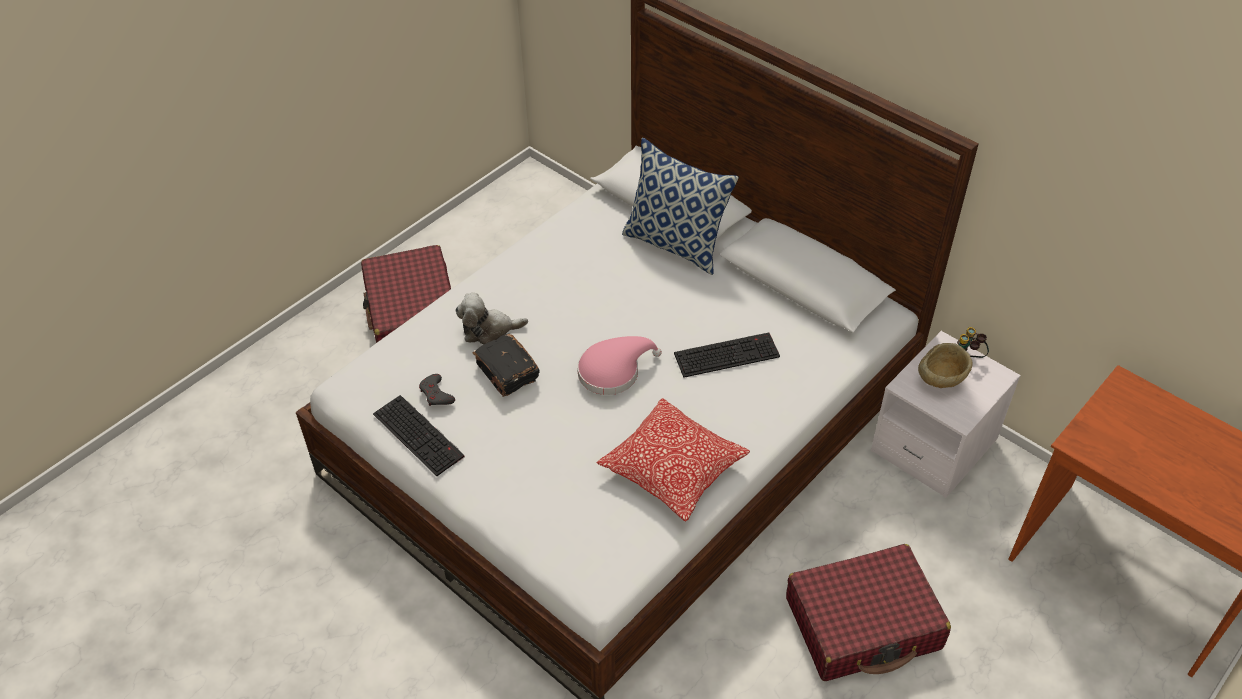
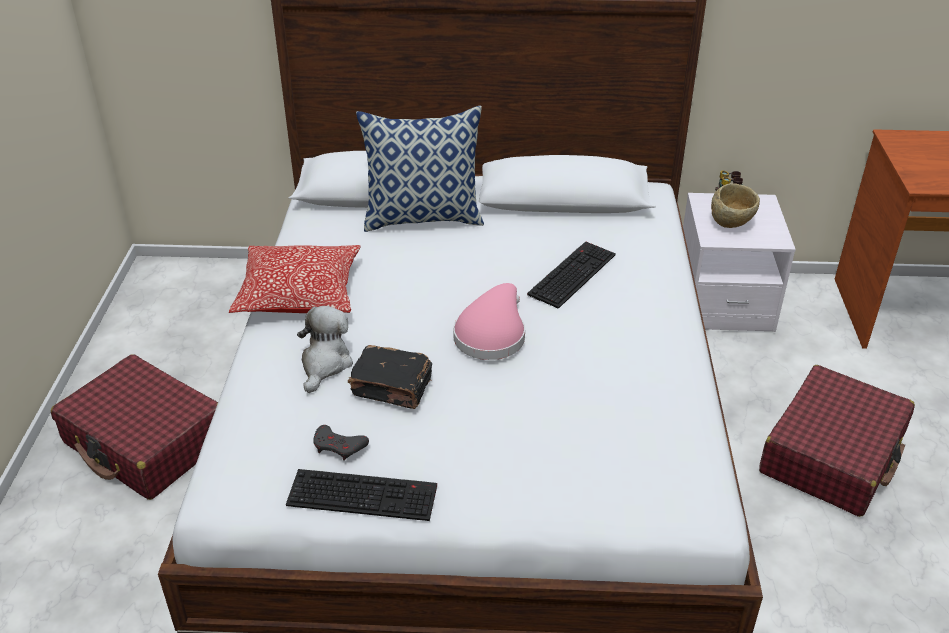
camera: 40 degrees left, 10 degrees down
(488, 329) = (325, 364): plush toy -> plush toy turned 150 degrees clockwise
(673, 469) = (641, 381): pillow -> pillow (299, 294)

